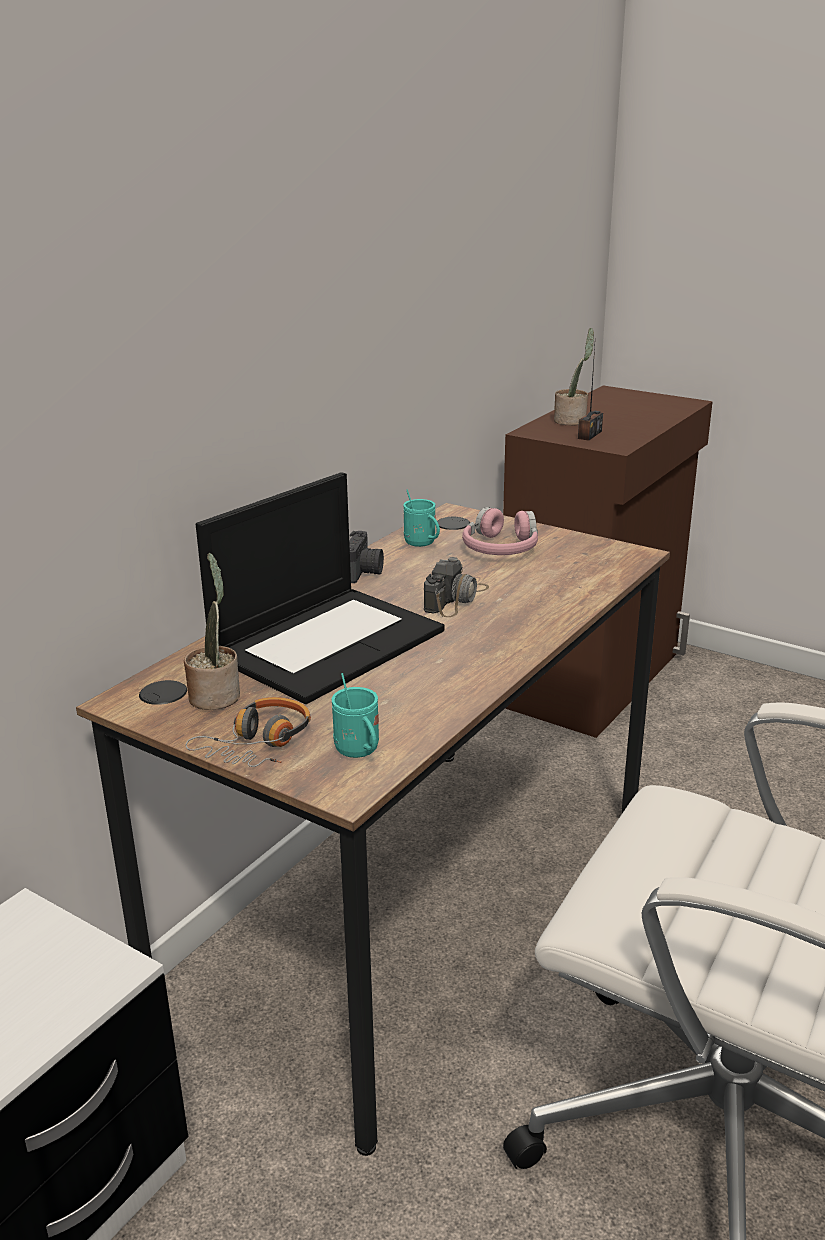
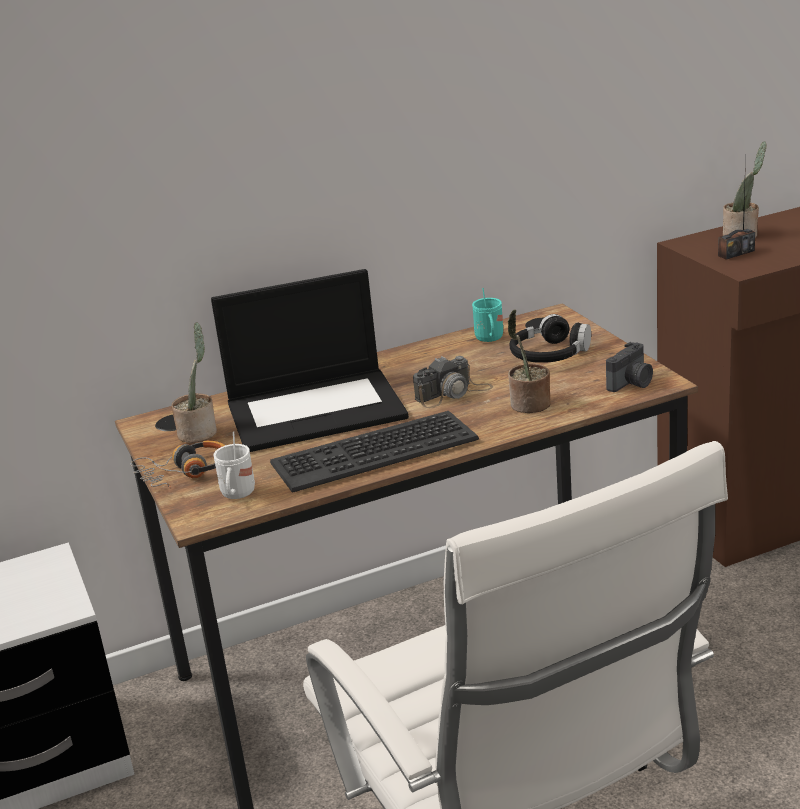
camera: 35 degrees right, 0 degrees up
(360, 752) = (237, 496): turquoise mug -> white mug
(364, 572) = (413, 357): camera -> camera (632, 383)
(453, 671) = (374, 452): none -> keyboard
(501, 548) = (549, 354): pink headphones -> black headphones
(547, 595) = (528, 405): none -> potted plant

